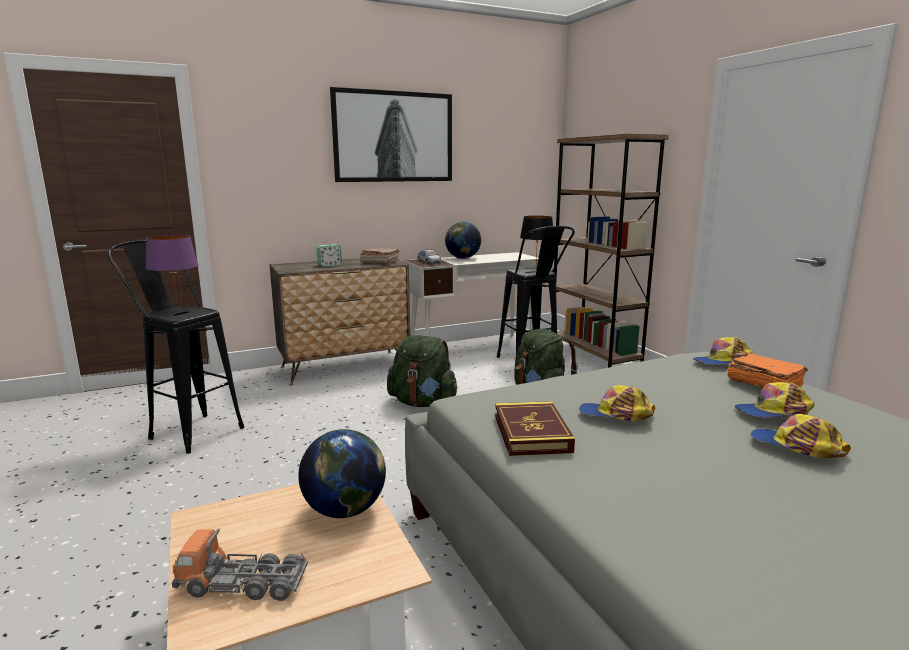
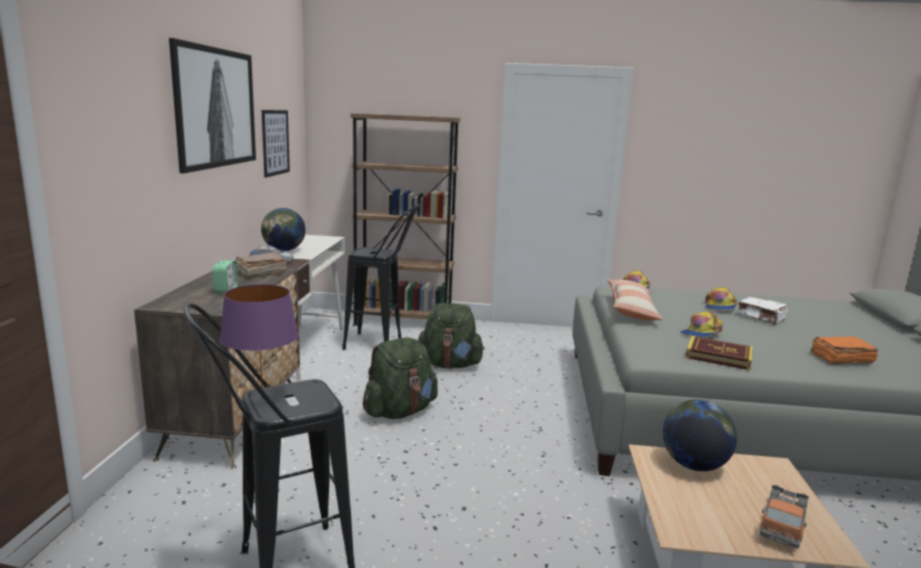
camera: 60 degrees left, 0 degrees up
(494, 168) = (275, 142): none -> picture
(535, 268) = (364, 248): black table lamp -> none
(628, 373) = (631, 310): none -> pillow
(763, 384) = (678, 294): orange book -> orange book (841, 359)
(795, 448) = (761, 318): cap -> white book

